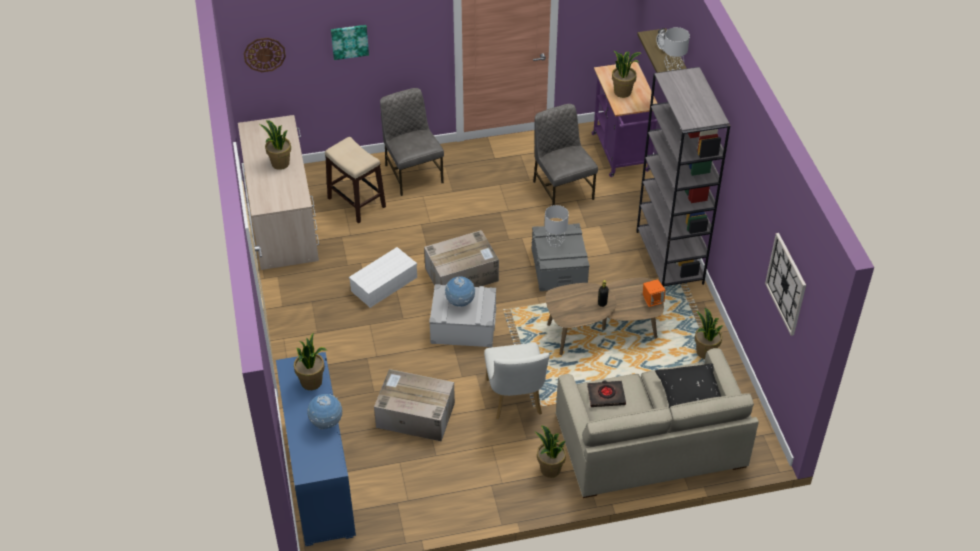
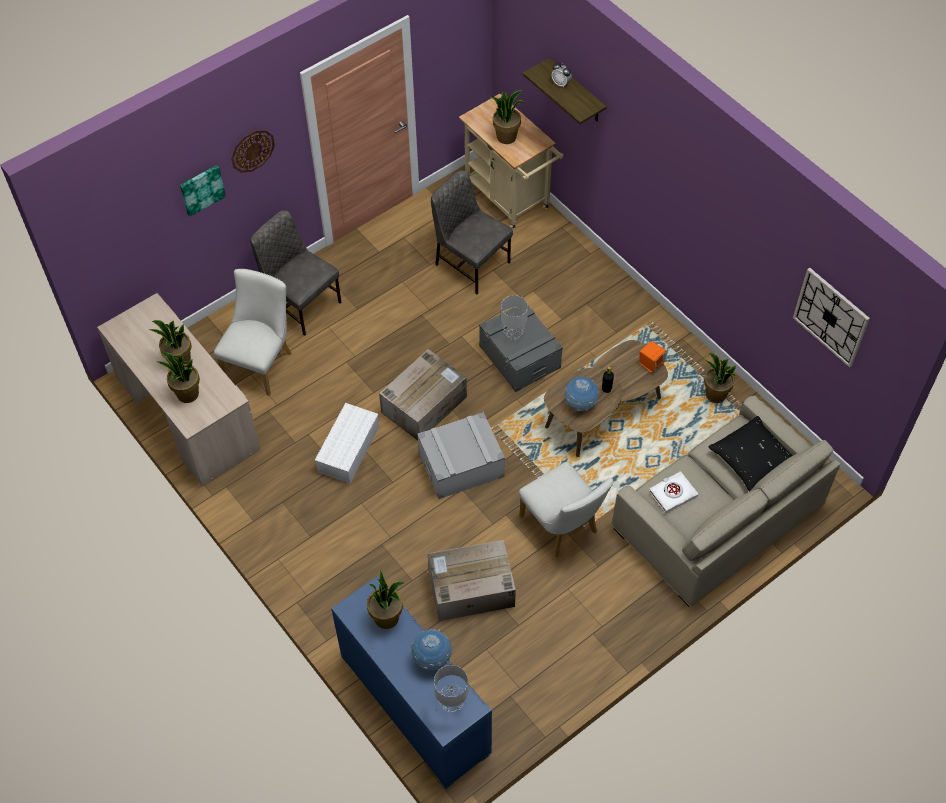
camera: 25 degrees left, 10 degrees up
(264, 54) = (111, 241): wall clock -> wall clock (252, 150)
(357, 203) = (261, 362): stool -> white chair
(460, 302) = (456, 444): globe -> globe (580, 404)
(550, 469) = (640, 590): potted plant -> potted plant (187, 394)
(606, 396) = (672, 494): black book -> white book
(622, 156) = (510, 199): purple cart -> beige cart
(670, 257) = (623, 301): grey bookcase -> none
(673, 69) = (586, 106): grey table lamp -> grey table lamp (452, 703)

